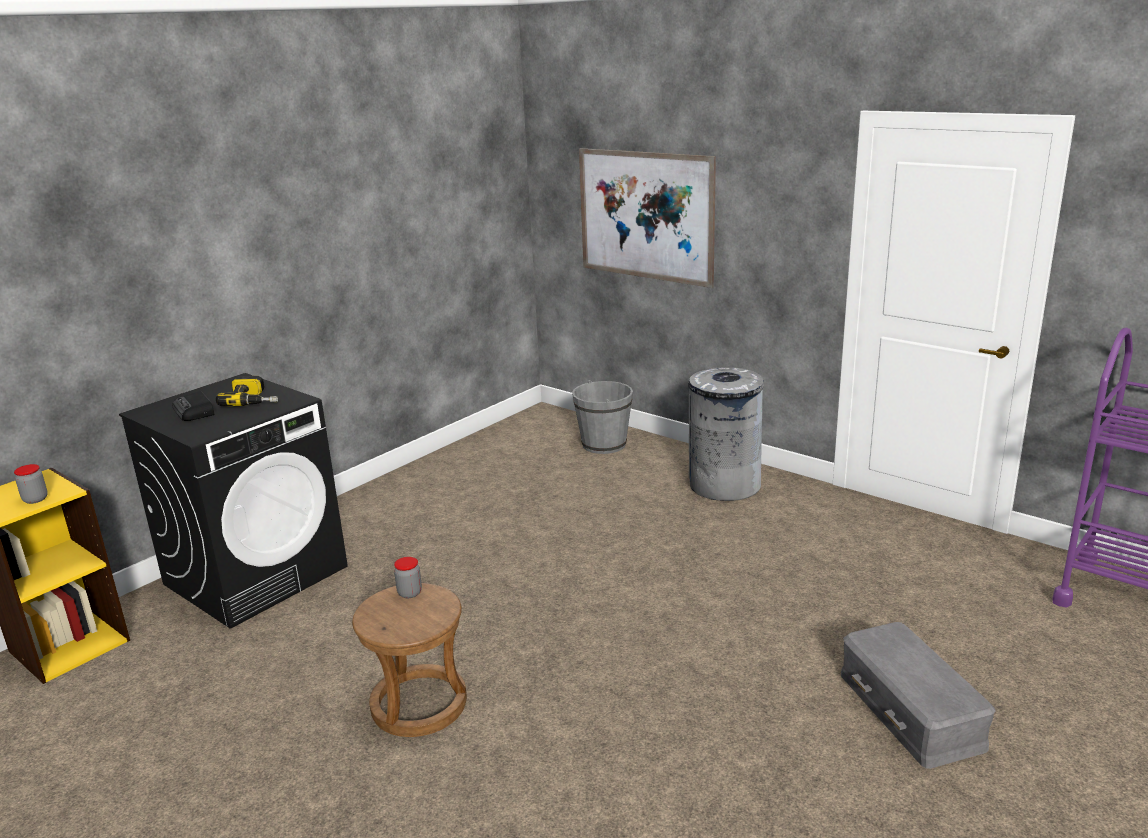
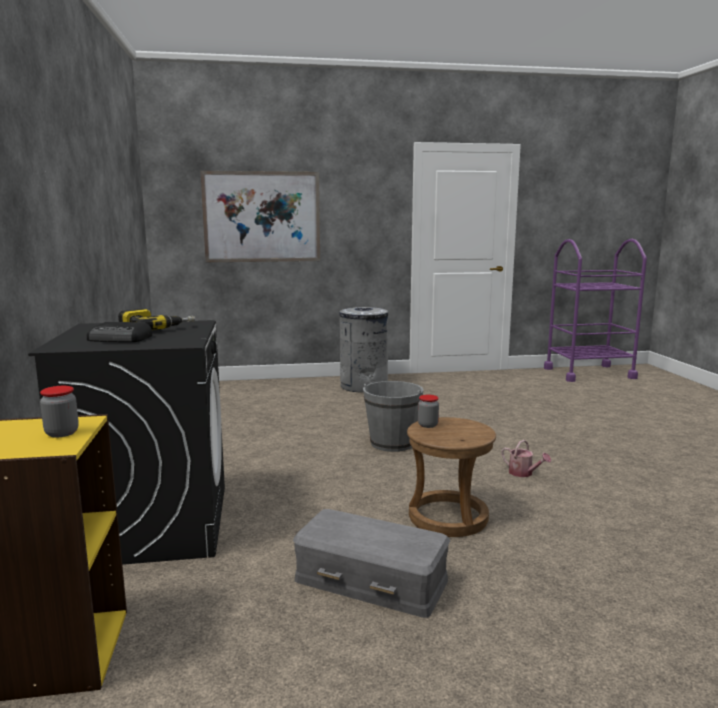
camera: 50 degrees left, 10 degrees down
(597, 706) = (523, 473): none -> watering can
(604, 444) = (255, 389): grey bucket -> grey bucket (392, 443)
(911, 709) = (612, 423): grey storage box -> grey storage box (372, 579)

